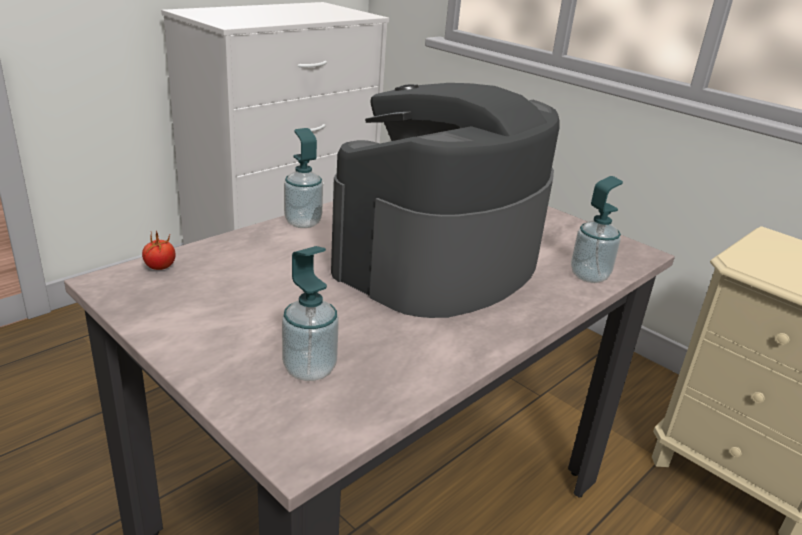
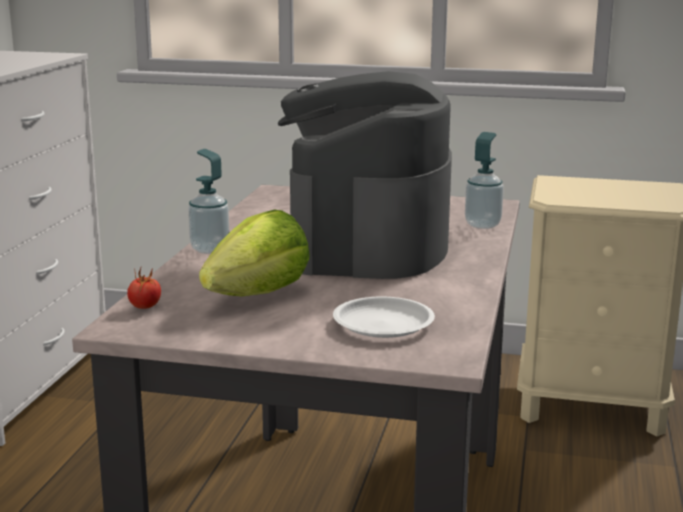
camera: 30 degrees left, 10 degrees down
(262, 287) = (258, 294): none -> lettuce
(309, 369) = (383, 323): soap dispenser -> white plate

